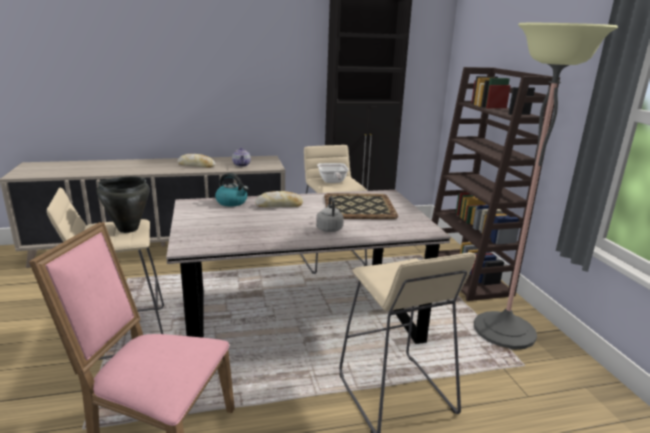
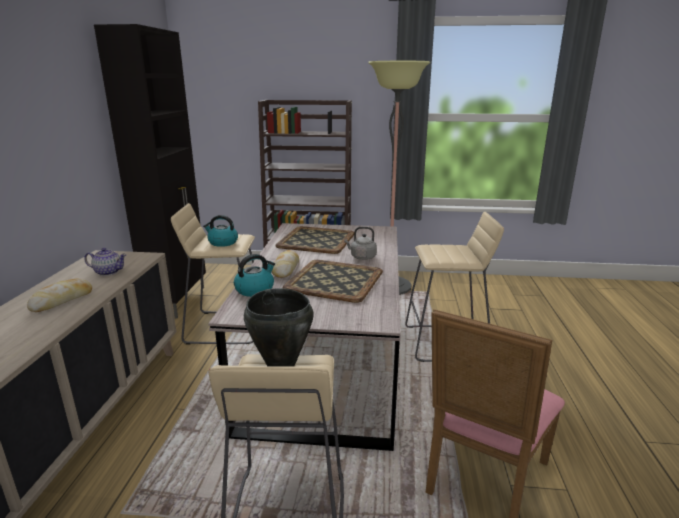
camera: 70 degrees left, 0 degrees up
(264, 223) = (334, 280): none -> tray
(332, 182) = (222, 242): frying pan -> kettle

